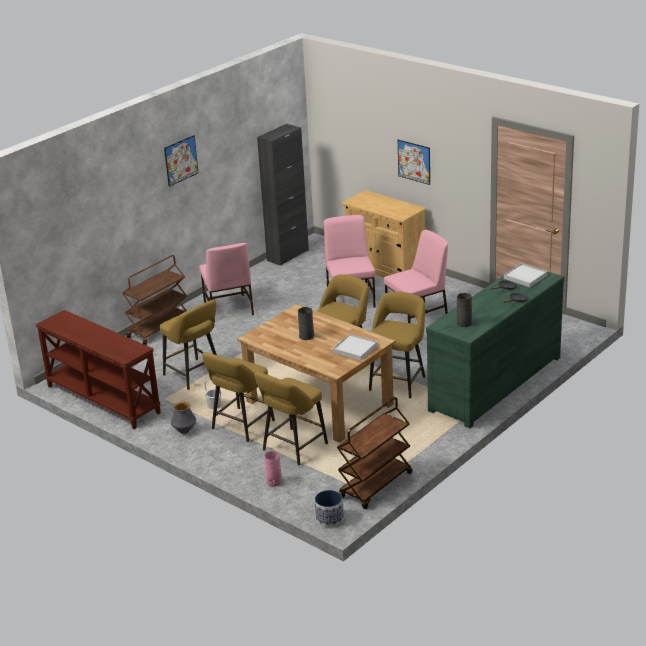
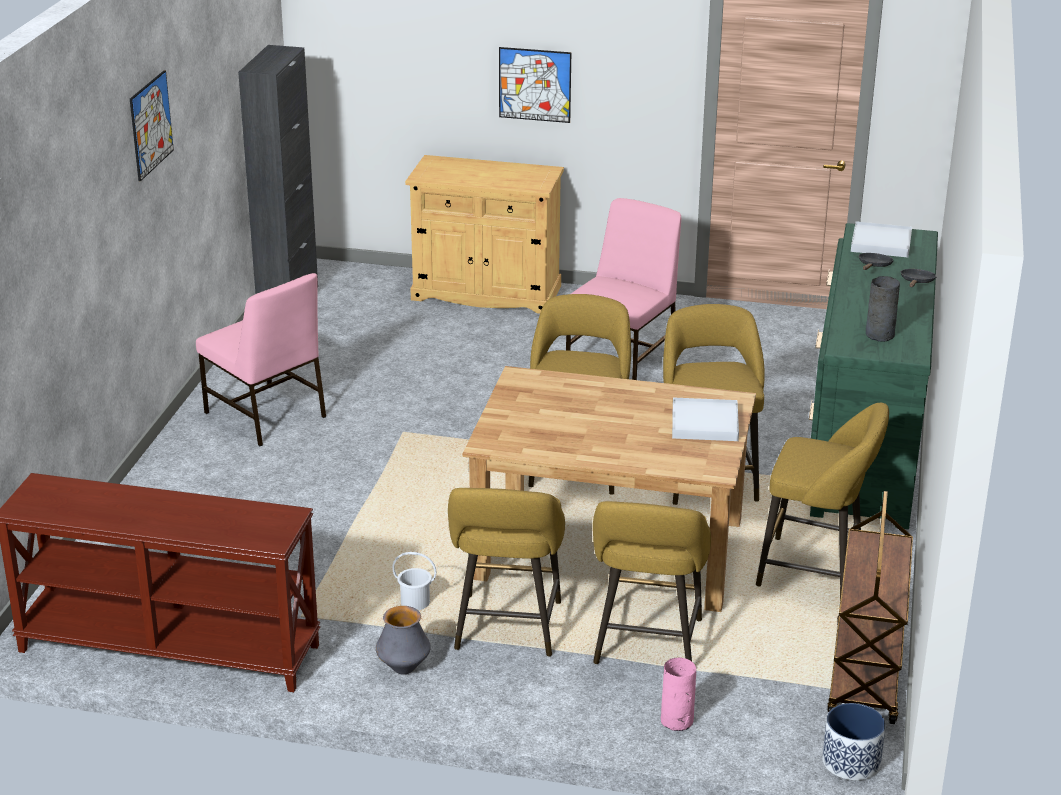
camera: 30 degrees left, 0 degrees up
(159, 328) = (159, 481): brown cart -> none
(194, 375) = (319, 554): yellow stool -> yellow stool (816, 572)
(307, 336) = (592, 420): grey vase -> none
(351, 298) = (477, 353): pink chair -> none

